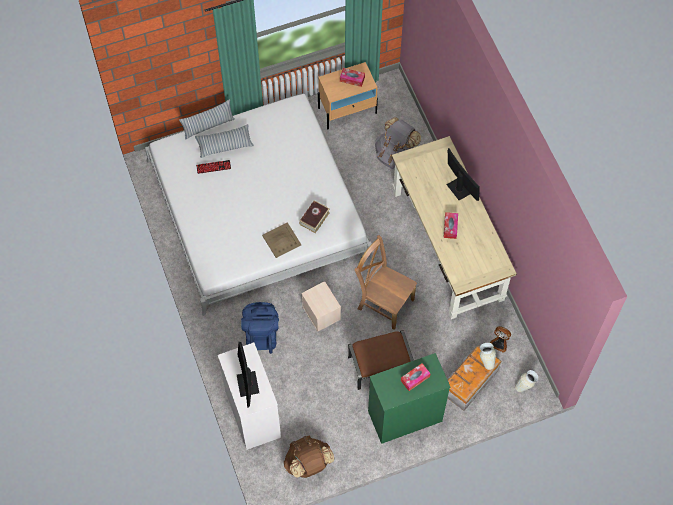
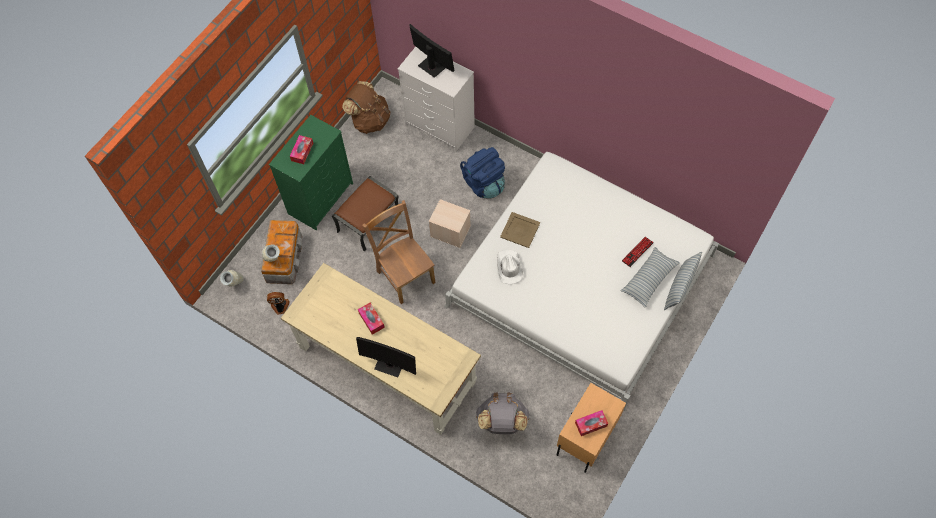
camera: 145 degrees right, 0 degrees up
(314, 218) = (509, 268): book -> white hat
(384, 302) = (405, 274): brown chair -> brown chair turned 120 degrees counterclockwise

